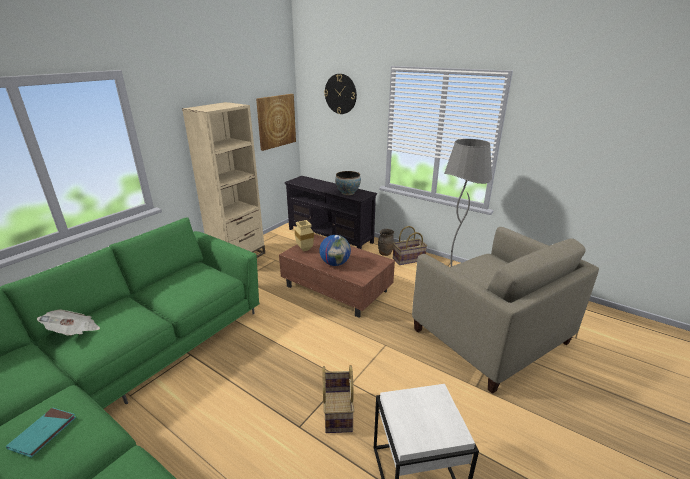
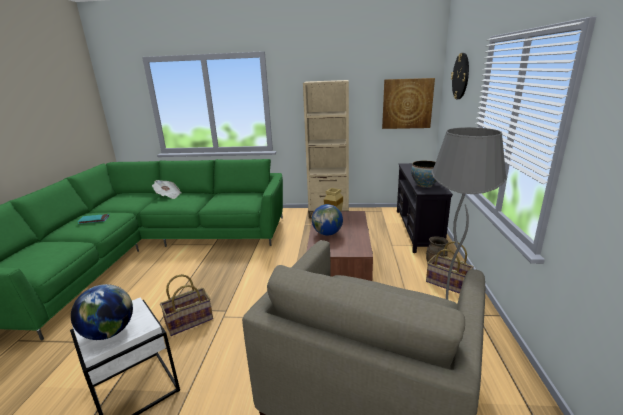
camera: 60 degrees right, 5 degrees down
(435, 421) = (109, 332): none -> globe

